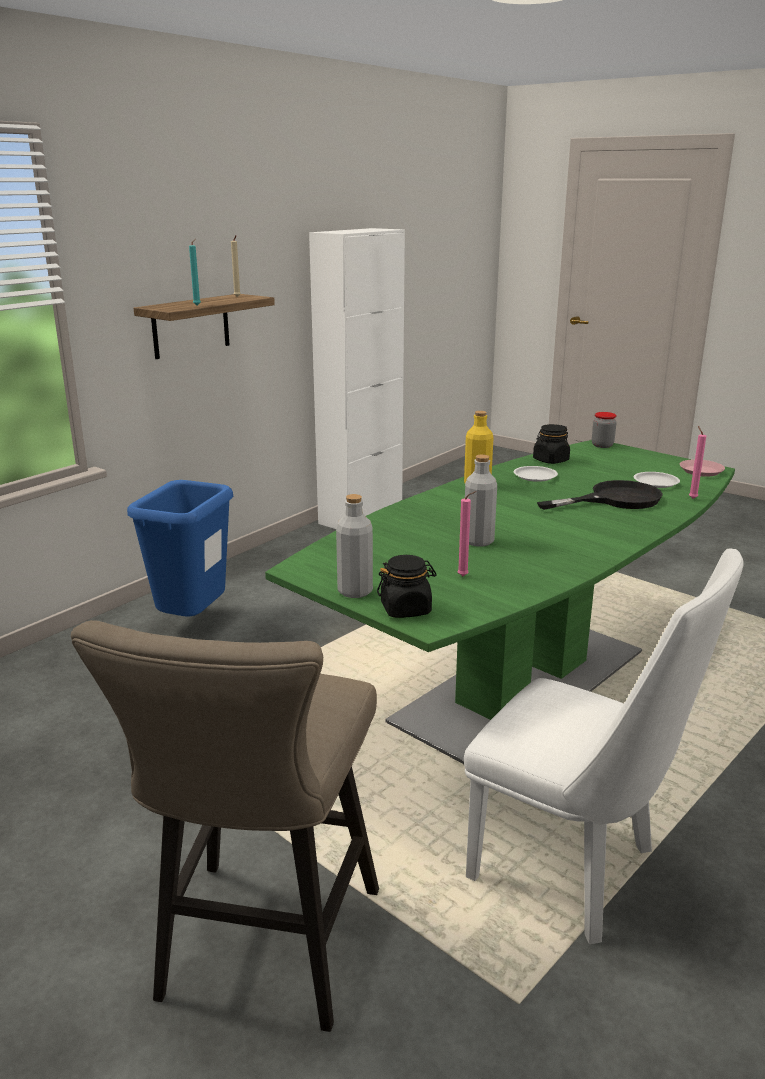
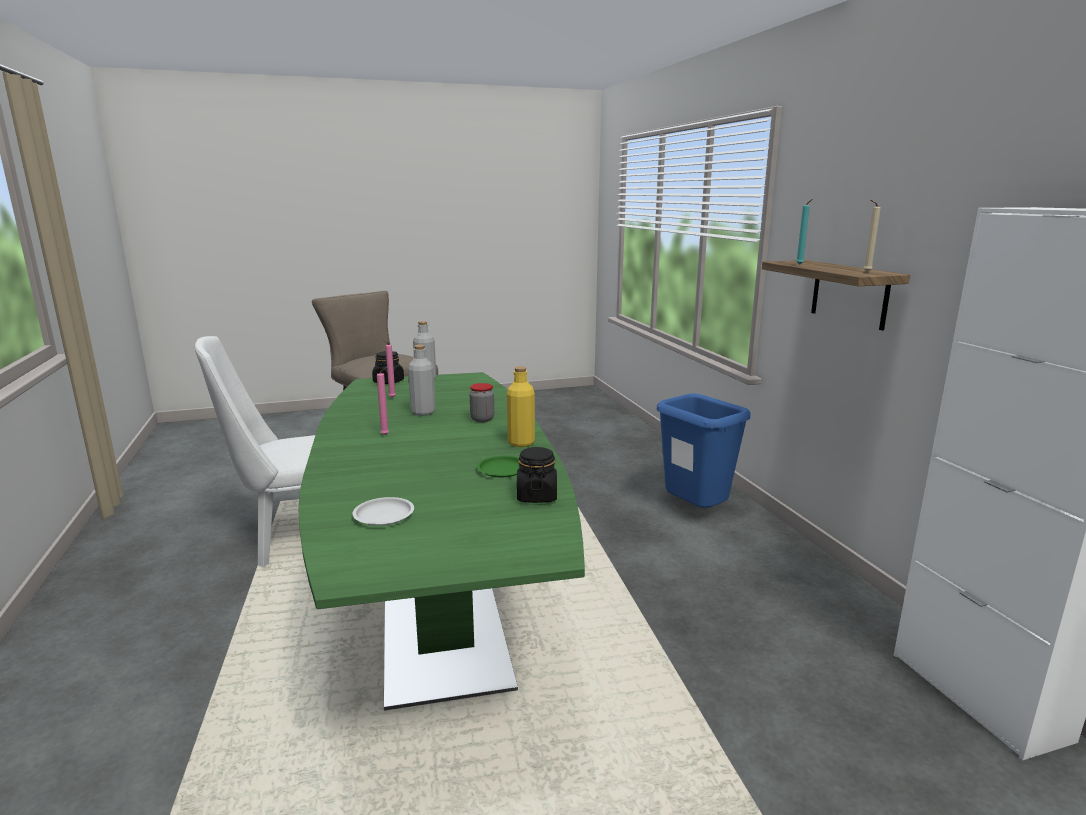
camera: 125 degrees right, 5 degrees down
(535, 476) = (503, 470): white plate -> green plate
(602, 445) = (545, 554): jar -> jar (482, 419)
(614, 499) = (392, 476): black frying pan -> none
(692, 498) = (321, 510): pink candle -> pink candle (386, 435)
(701, 471) = (355, 564): pink plate -> none

